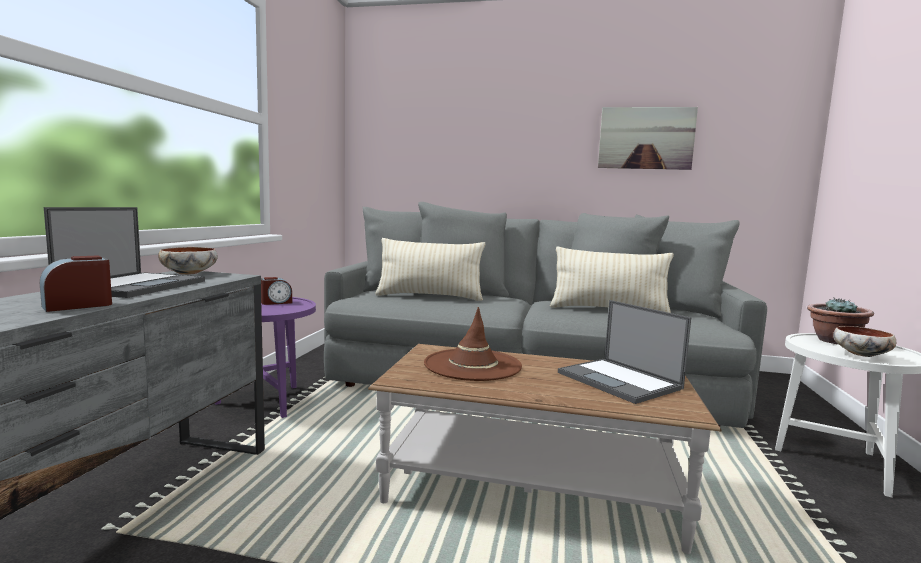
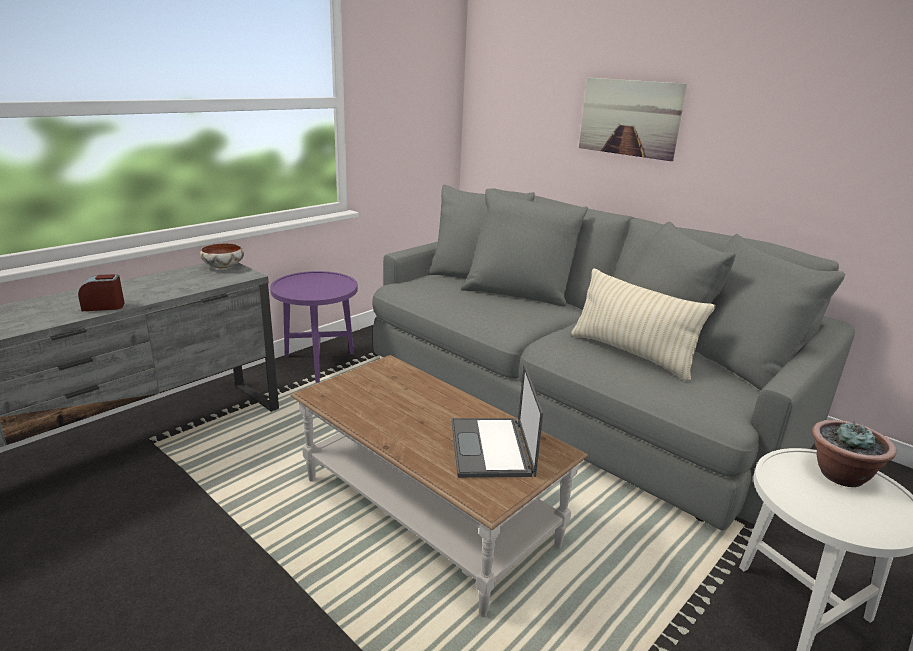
camera: 30 degrees right, 15 degrees up
(134, 286) = (166, 282): laptop -> none
(276, 302) = (328, 282): alarm clock -> none
(429, 297) = (471, 295): beige pillow -> none
(472, 365) = (394, 393): brown hat -> none
(646, 138) = (799, 121): picture -> picture (629, 118)
(861, 355) = (815, 505): bowl -> none

